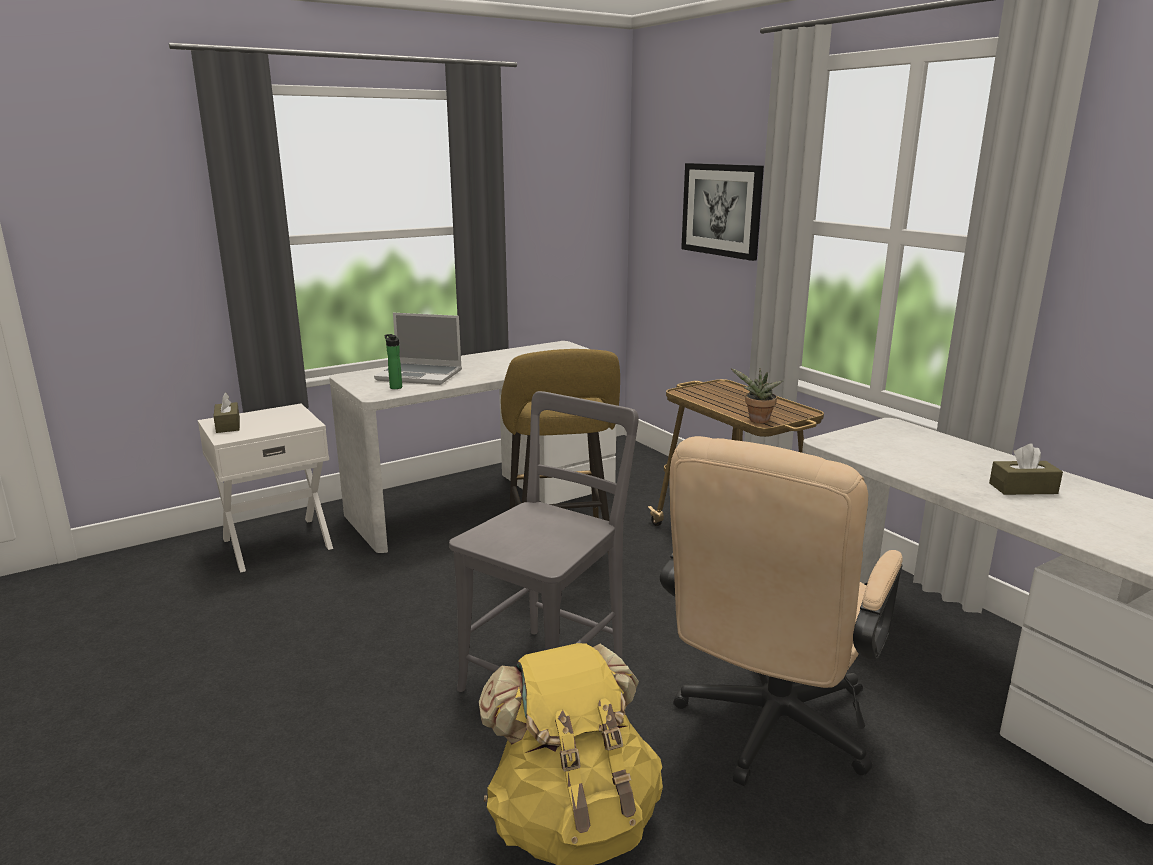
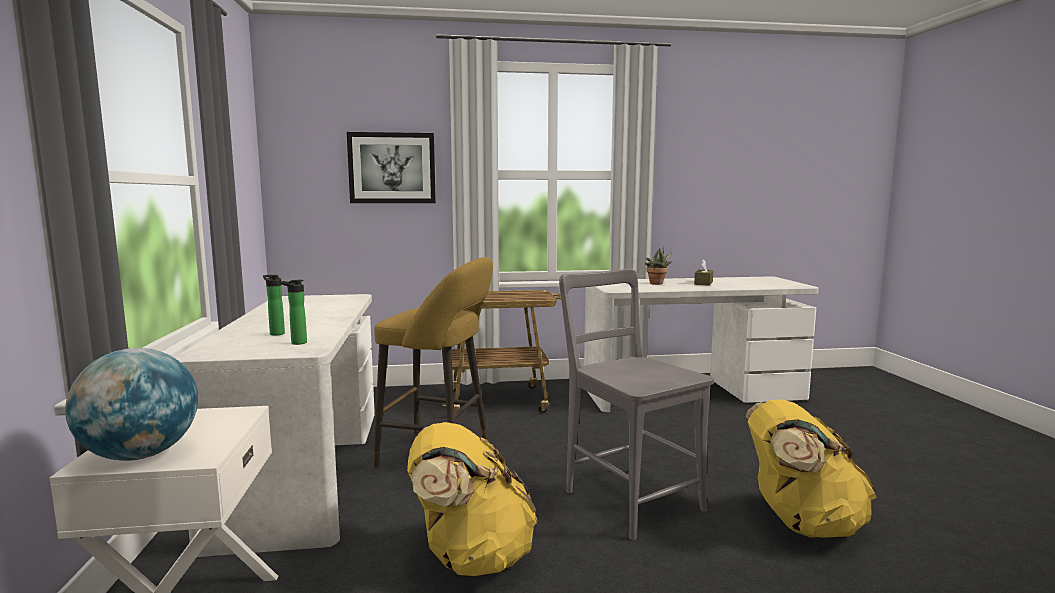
camera: 65 degrees left, 10 degrees down
(228, 425) = (140, 455): brown tissue box -> globe
(387, 612) = (471, 557): none -> yellow backpack
(420, 375) = (276, 333): laptop -> bottle
(757, 421) = (539, 299): potted plant -> potted plant (657, 284)
(767, 731) = (725, 448): beige office chair -> none

